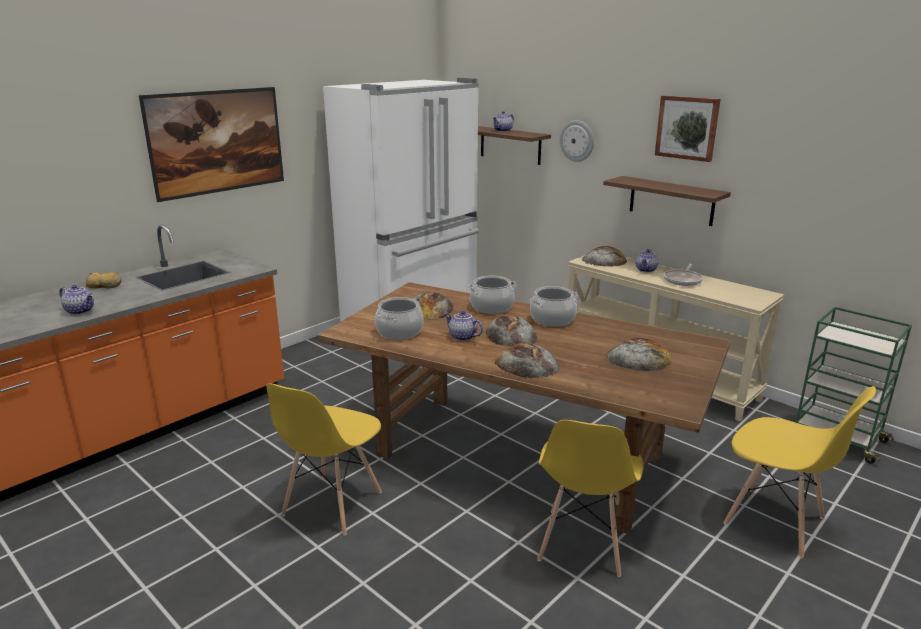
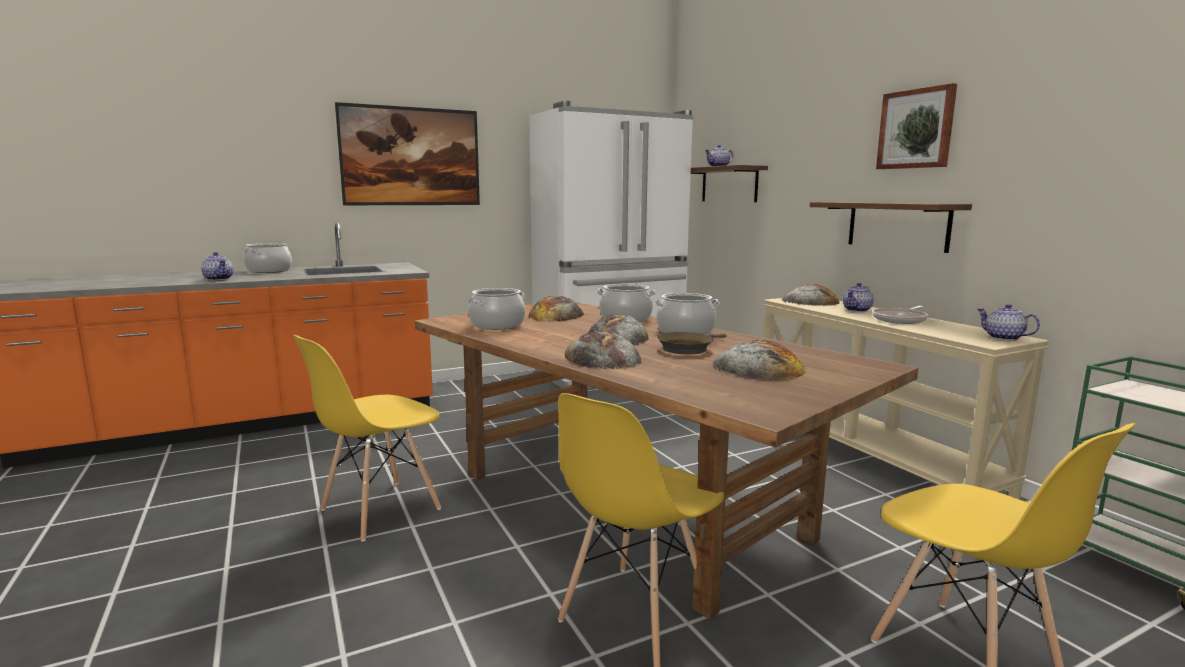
camera: 20 degrees right, 10 degrees down
(104, 286) = (268, 271): bread -> cooking pot
(462, 337) = (558, 334): teapot -> teapot (1003, 338)
(573, 342) = (687, 348): none -> brown frying pan
(577, 141) = (794, 168): wall clock -> none

